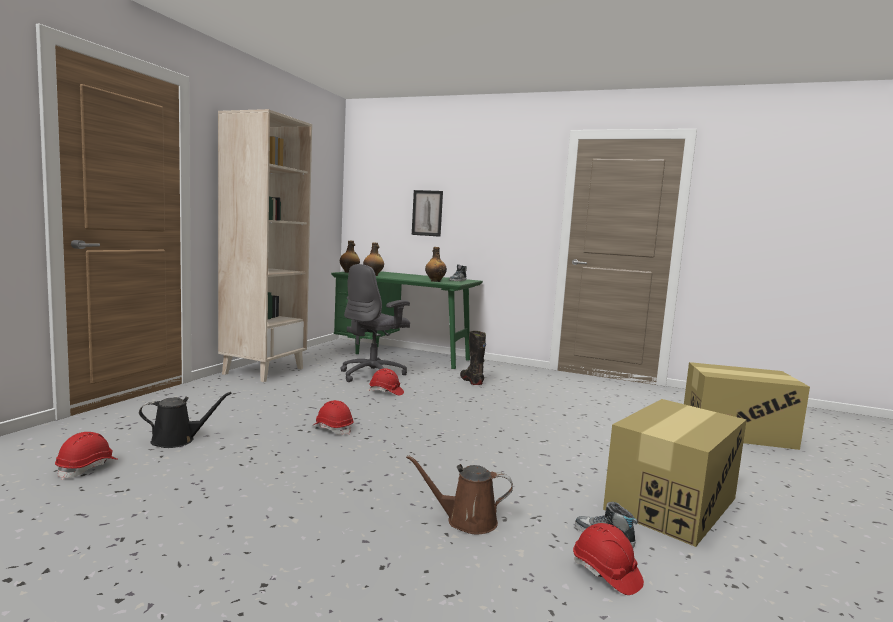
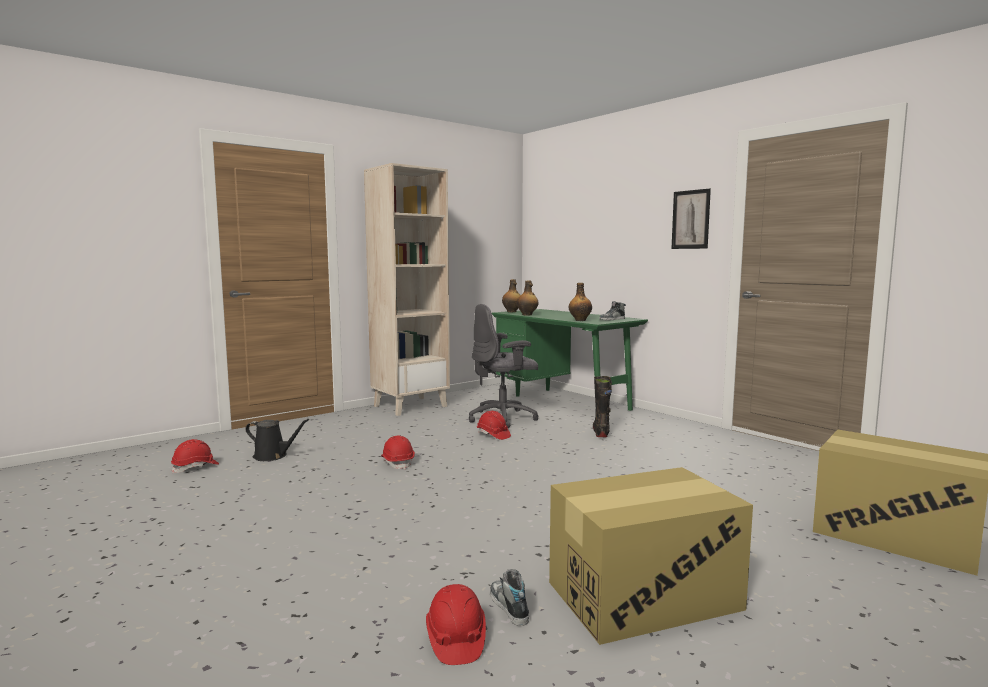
camera: 30 degrees right, 0 degrees up
(427, 213) = (593, 245): picture -> picture (690, 219)
(466, 521) = (396, 561): brown watering can -> none

